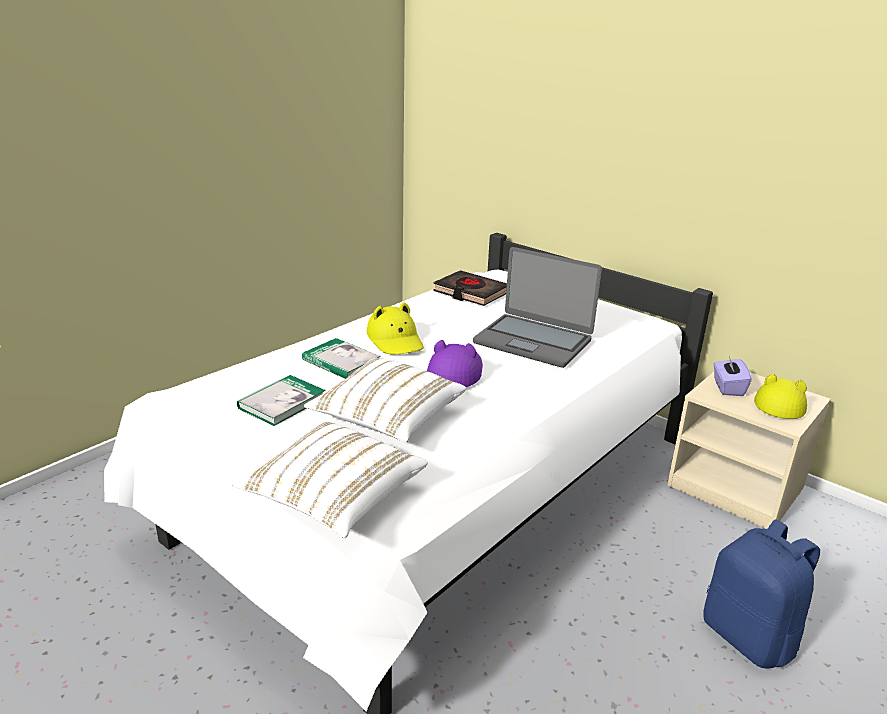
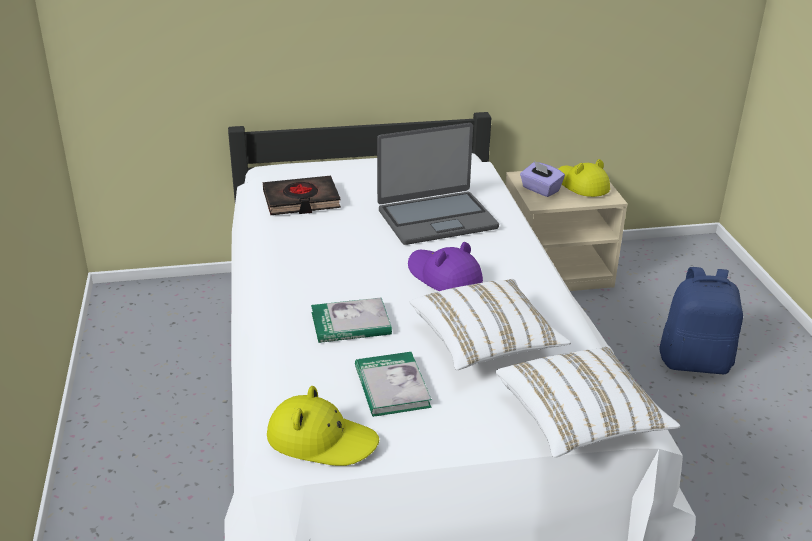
camera: 50 degrees left, 5 degrees up
(395, 340) = (346, 278): yellow hat -> yellow hat (321, 439)

